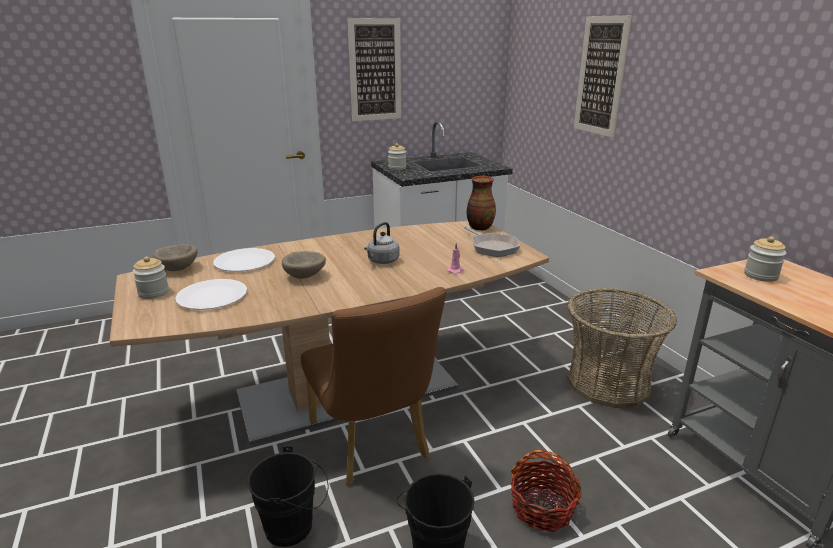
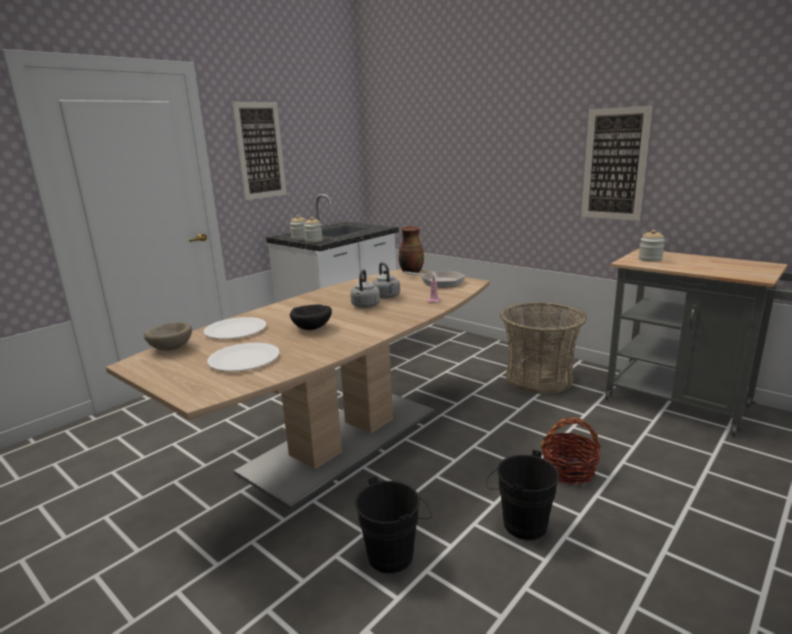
camera: 25 degrees left, 5 degrees down
(153, 293) = (175, 370): jar -> jar (314, 241)
(306, 276) = (313, 328): beige bowl -> black bowl
(373, 446) = (405, 473): brown chair -> none
(416, 254) = (387, 297): none -> grey kettle
(600, 76) = (465, 141): picture -> picture (614, 164)

